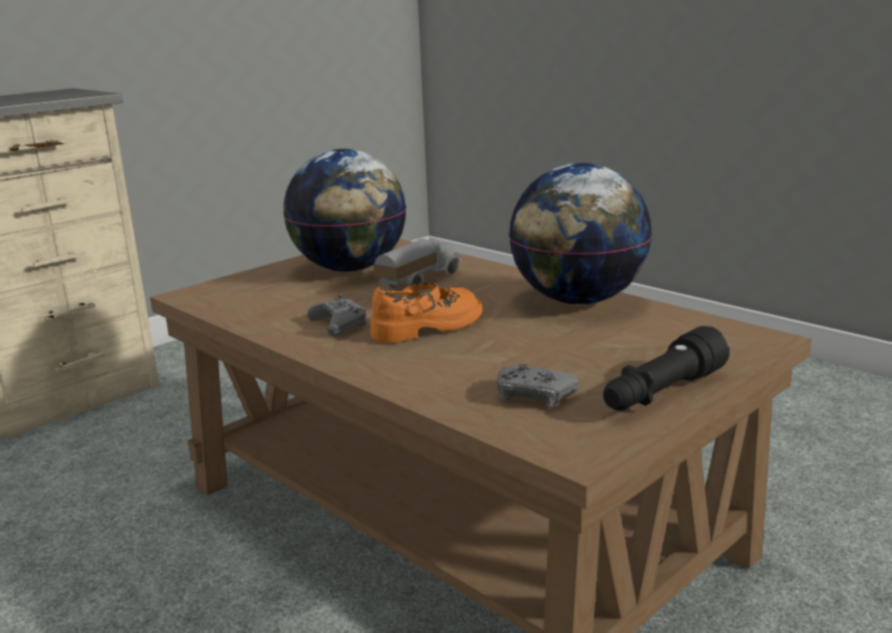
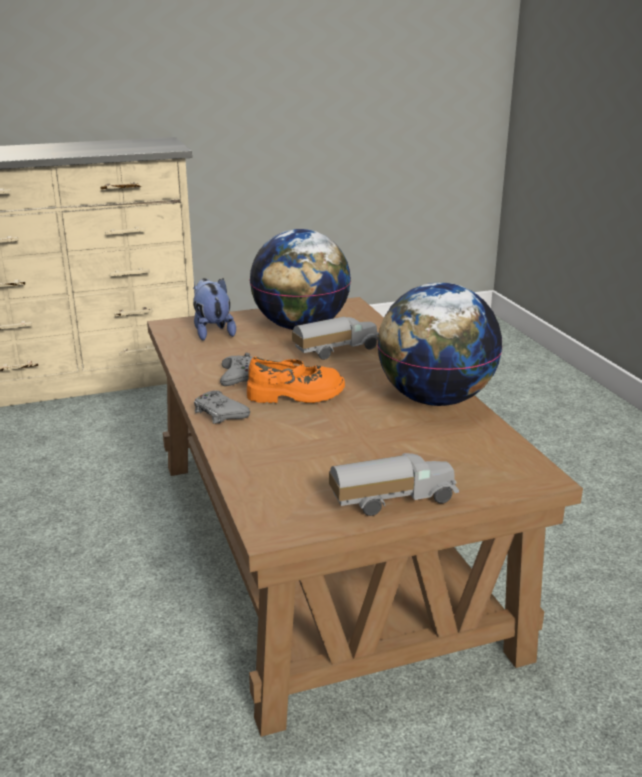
camera: 25 degrees right, 5 degrees up
(250, 291) = (212, 332): none -> plush toy
(534, 395) = (300, 474): grey game controller -> grey game controller (219, 414)
(662, 393) = (392, 501): black flashlight -> toy truck

